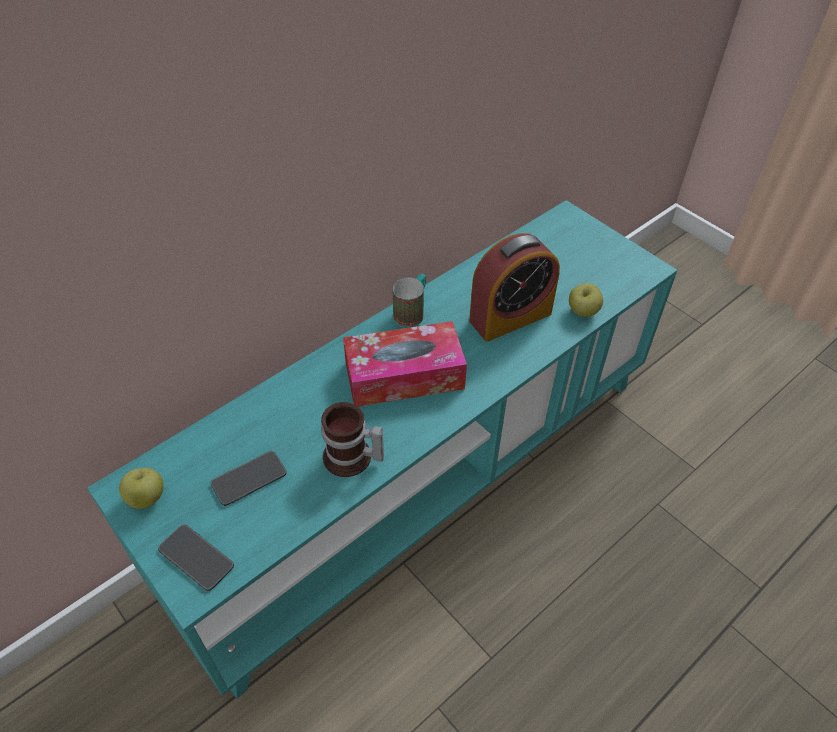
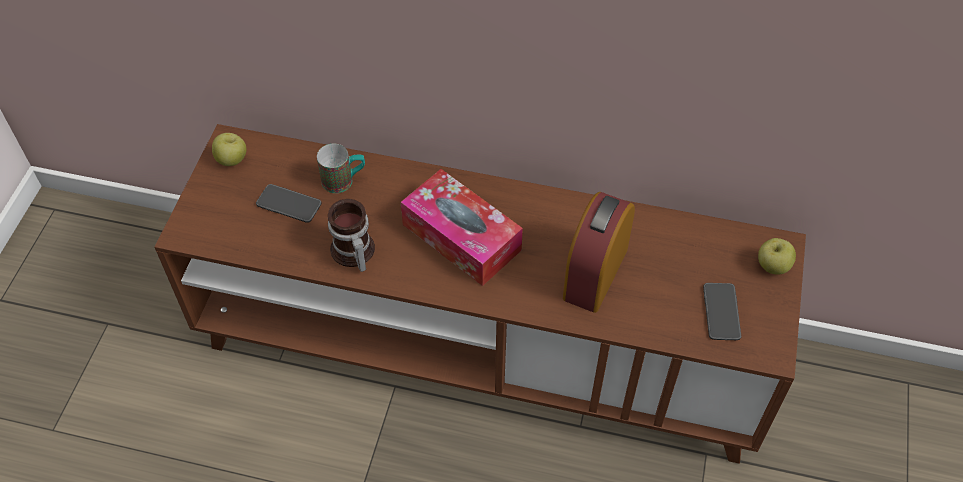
camera: 55 degrees right, 5 degrees up
(196, 558) = (207, 218): phone -> phone (721, 312)
(412, 312) = (536, 201): mug -> mug (344, 181)
(417, 479) = (481, 347): turquoise tv stand -> brown tv stand
(510, 317) = (595, 273): alarm clock -> alarm clock turned 90 degrees clockwise
(583, 312) = (653, 326): apple -> apple (772, 266)

